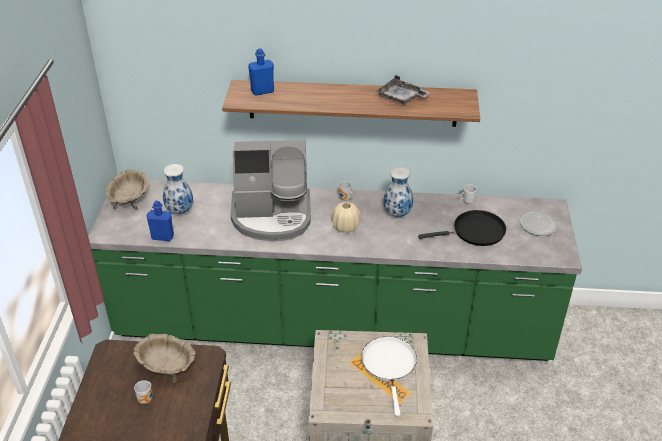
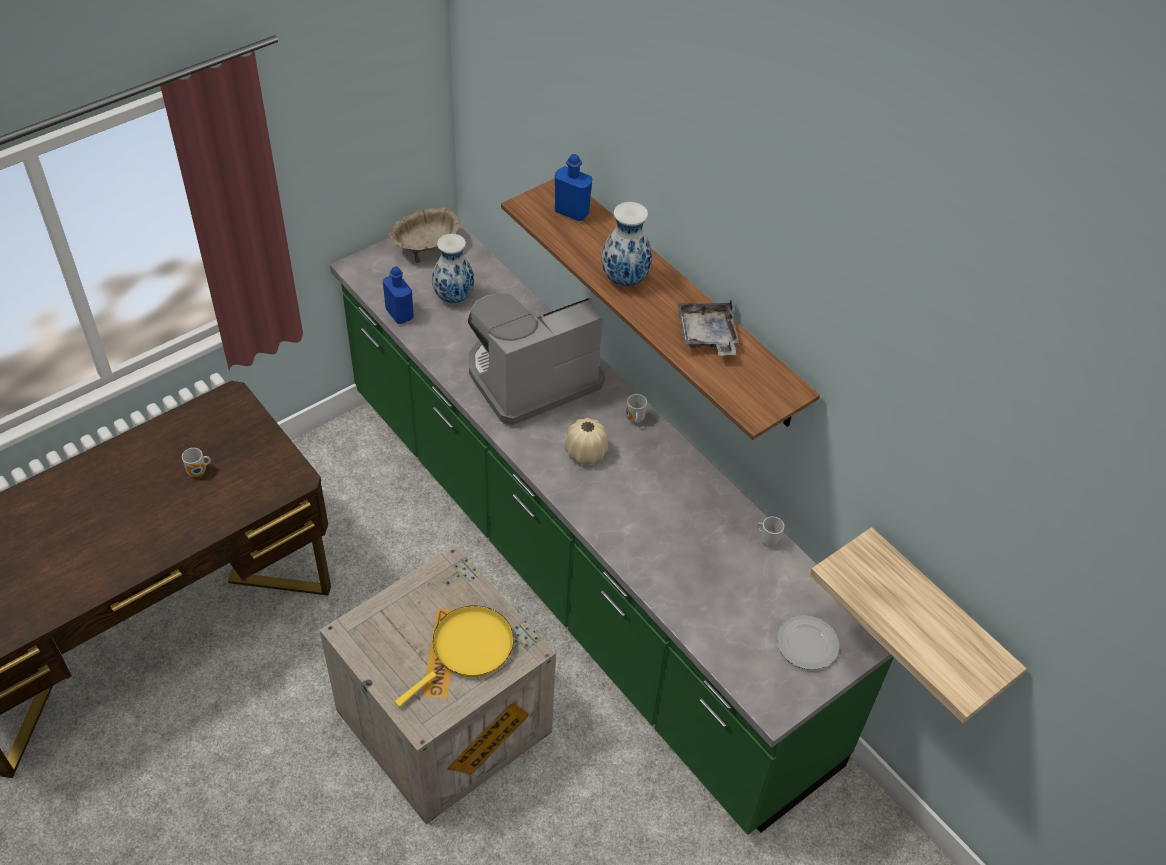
camera: 45 degrees right, 10 degrees up
(167, 368) = (251, 457): beige bowl -> none
(272, 216) = (531, 377): coffee machine -> coffee machine turned 105 degrees clockwise
(389, 365) = (468, 649): white frying pan -> yellow frying pan
(397, 214) = (663, 486): vase -> vase (624, 280)
(475, 232) = (717, 584): black frying pan -> none
(582, 165) = (937, 615): none -> shelf

